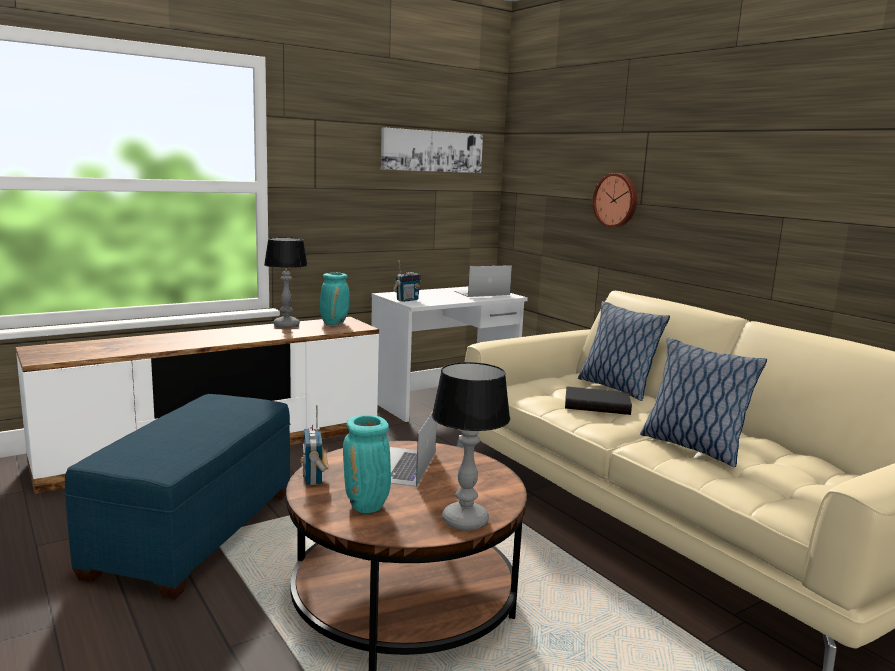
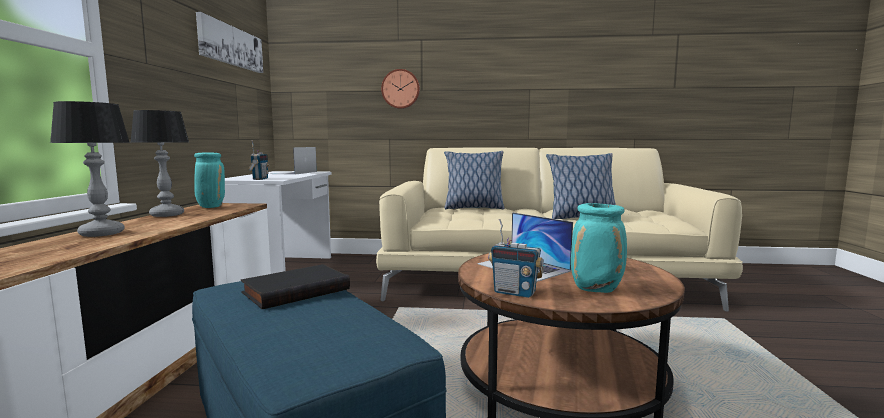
camera: 50 degrees left, 5 degrees down
(464, 521) = (645, 273): table lamp -> table lamp (100, 233)
(597, 404) = (495, 214): black book -> black book (296, 290)

